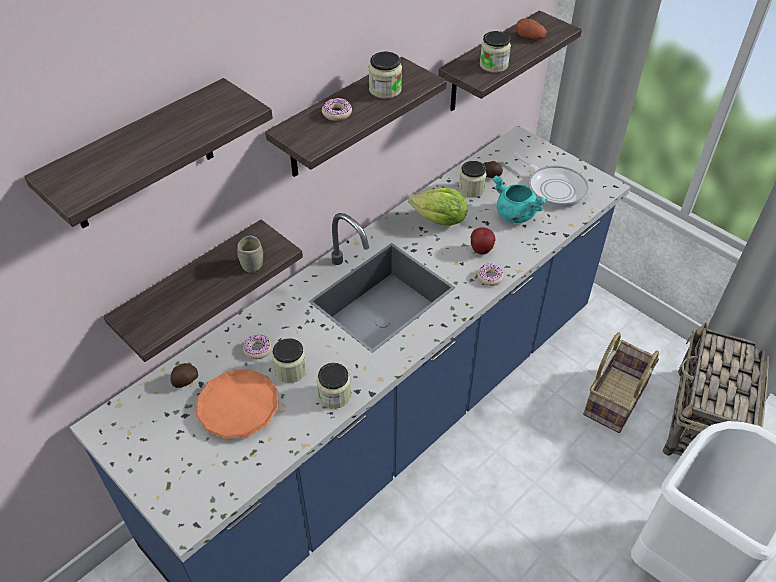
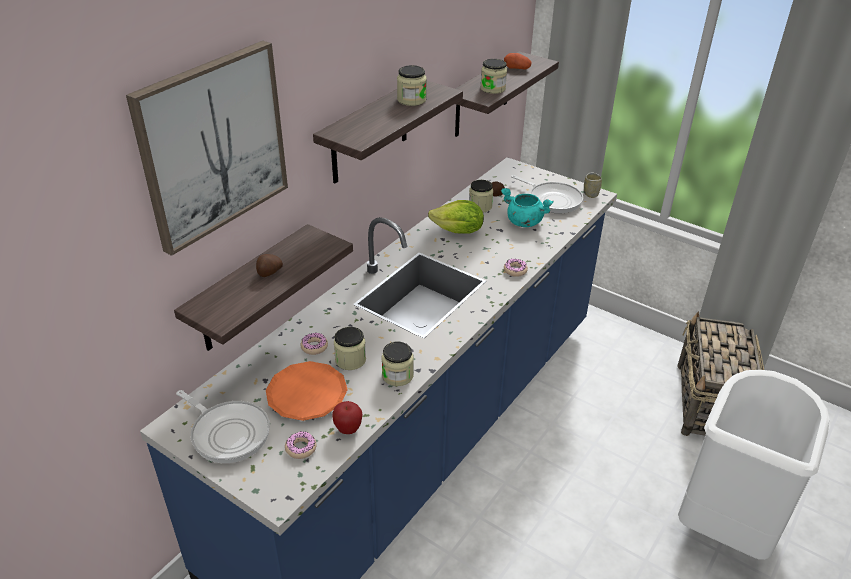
camera: 10 degrees left, 10 degrees down
(140, 157) = (213, 145): shelf -> picture
(152, 441) = (228, 433): none -> frying pan
(185, 381) = (249, 380): potato -> potato (269, 273)
(252, 265) = (309, 258): cup -> cup (591, 194)
(337, 113) = (374, 118): donut -> donut (301, 448)
(481, 250) = (501, 251): apple -> apple (348, 429)
(614, 398) = (627, 394): basket -> none

